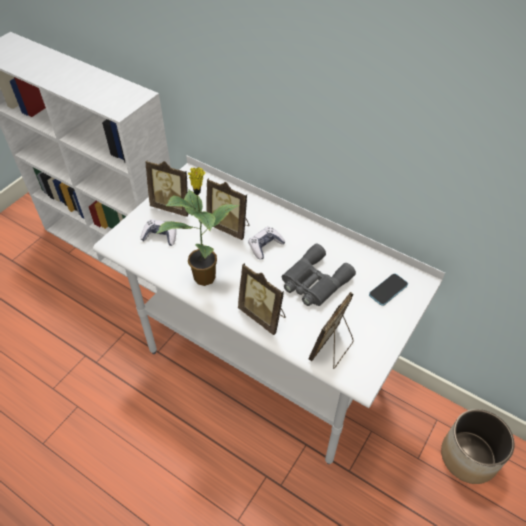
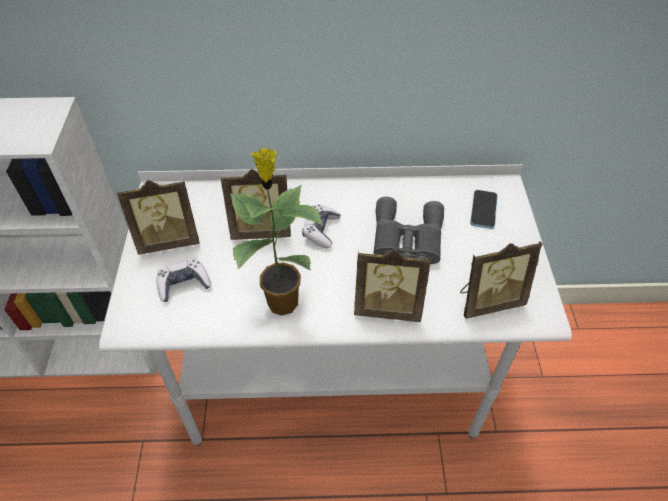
camera: 35 degrees left, 0 degrees up
(332, 349) = (488, 301): picture frame -> picture frame turned 105 degrees counterclockwise
(469, 457) = (580, 347): planter -> none

